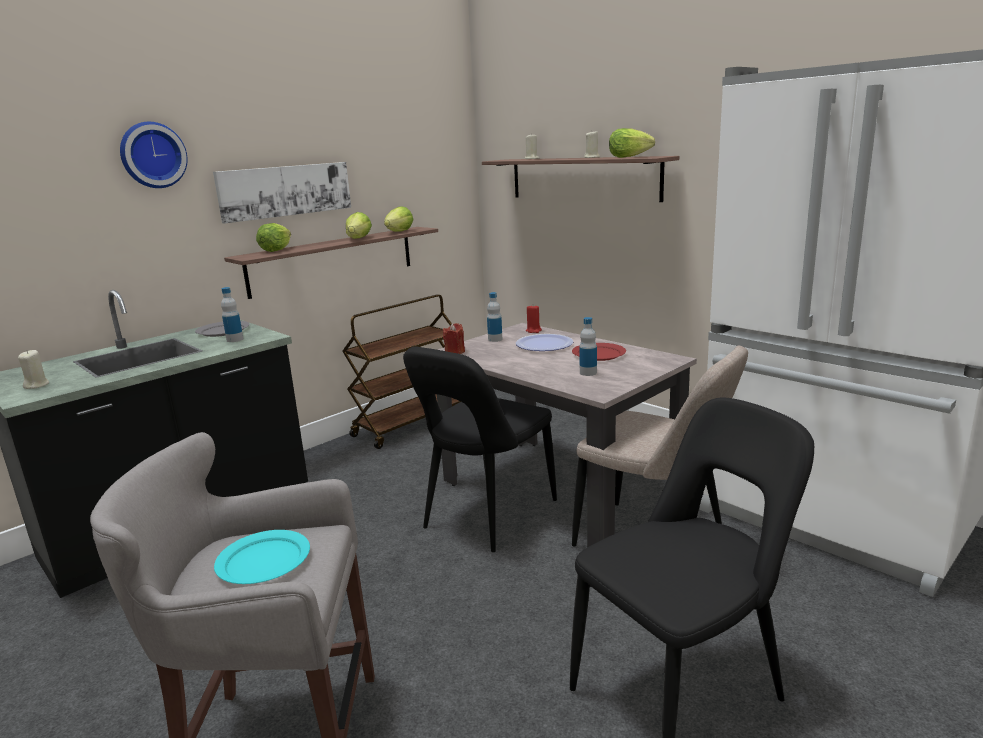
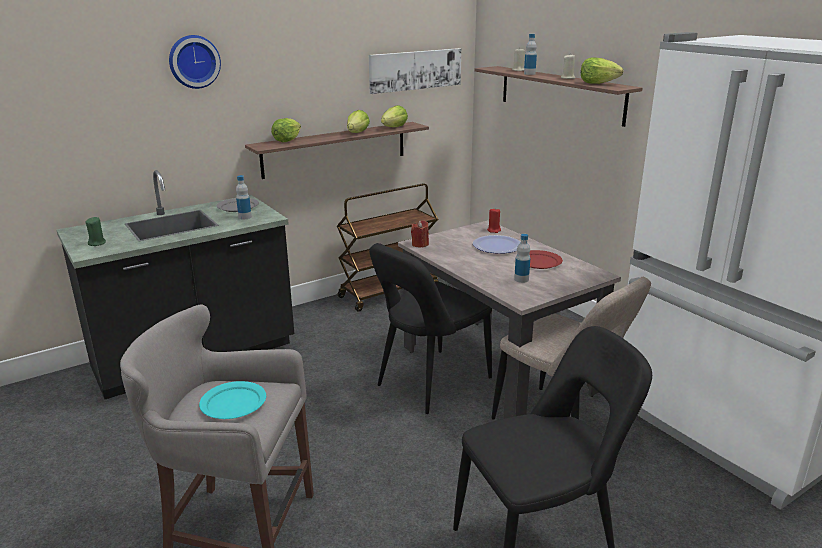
camera: 10 degrees right, 5 degrees up
(37, 385) = (97, 243): beige candle -> green candle
(285, 190) = (299, 90): picture -> picture (415, 70)
(495, 339) = (458, 235): bottle -> bottle (529, 74)

